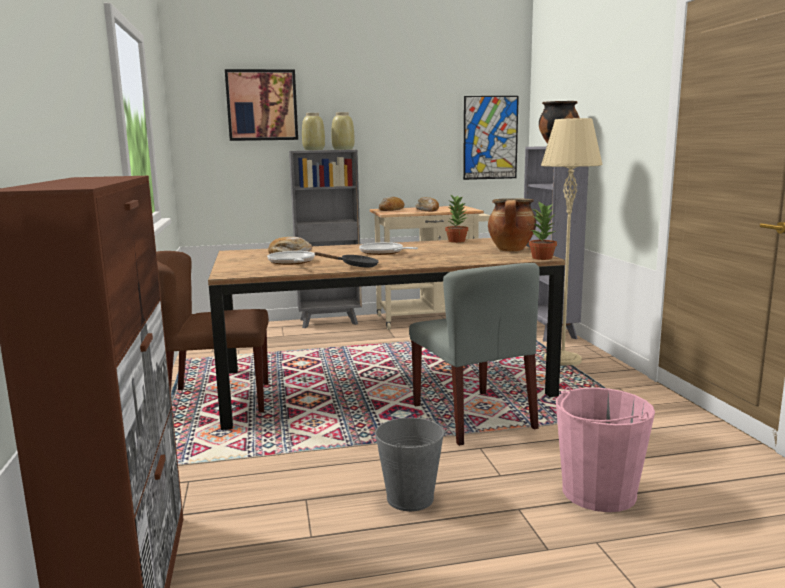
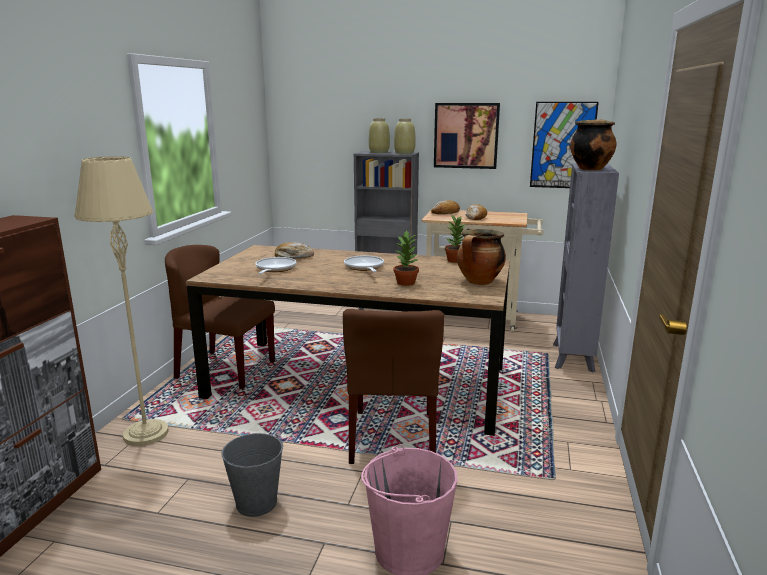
camera: 25 degrees right, 5 degrees up
(262, 105) = (341, 109): picture -> picture (466, 135)
(355, 266) = (310, 283): black frying pan -> none
(473, 417) = (393, 437): grey chair -> brown chair
(542, 258) = (486, 299): potted plant -> potted plant (406, 282)
(562, 360) = (548, 394): beige floor lamp -> beige floor lamp (146, 434)

